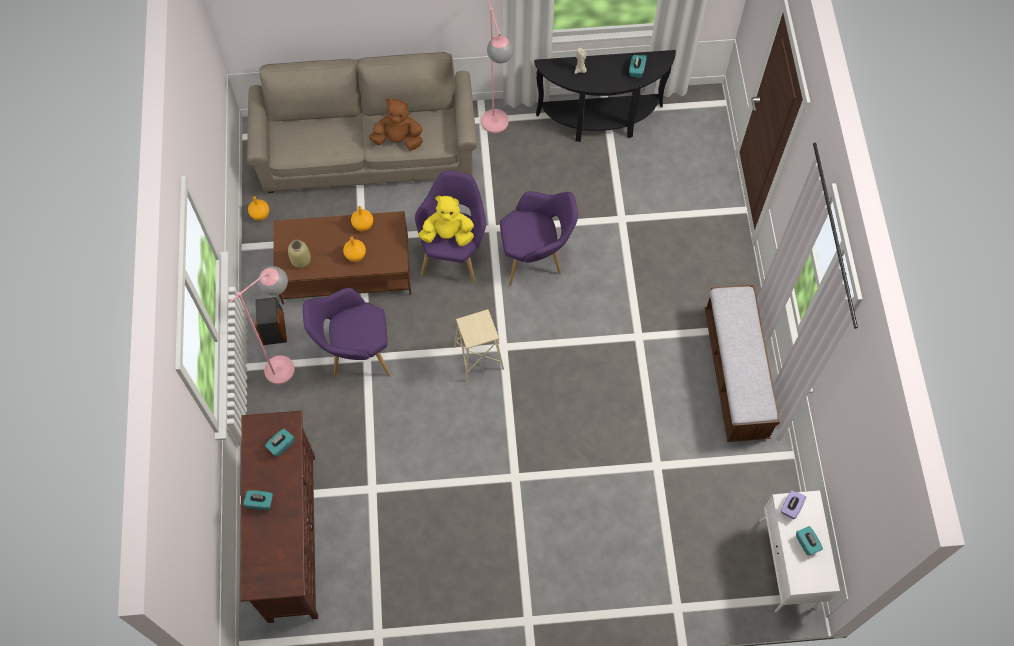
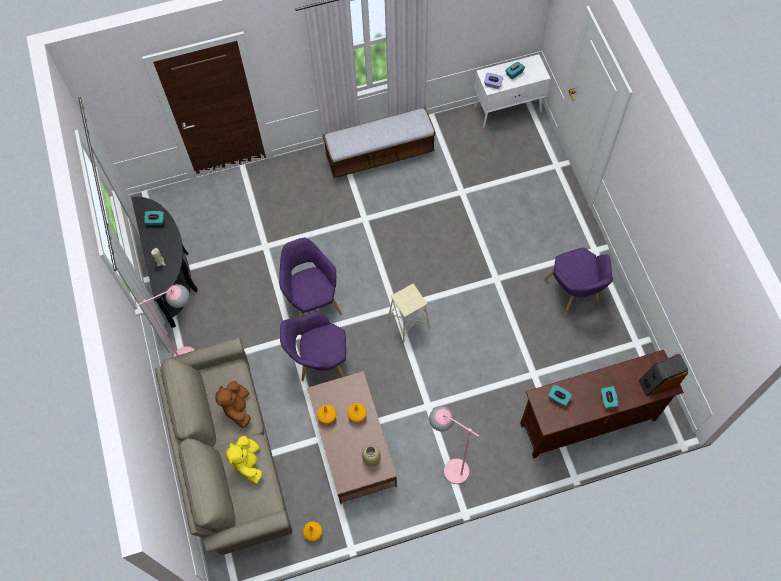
camera: 100 degrees left, 0 degrees up
(274, 327) = (419, 488): speaker -> speaker (658, 382)
(355, 353) = (427, 416): purple armchair -> purple armchair (574, 294)
(448, 235) = (326, 345): yellow plush toy -> yellow plush toy (248, 463)

